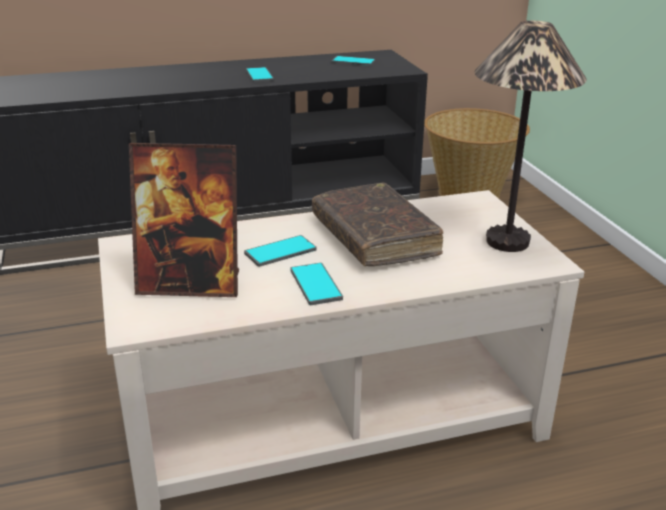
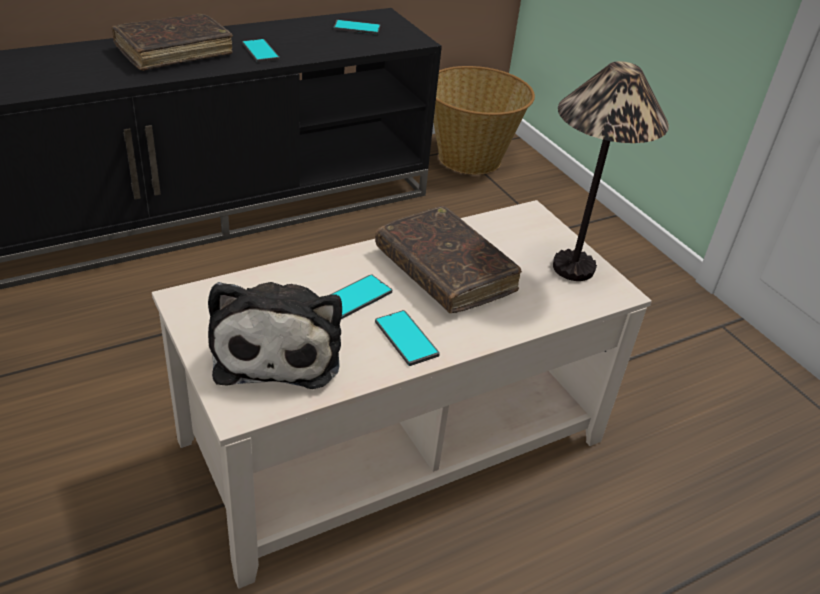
camera: 15 degrees left, 10 degrees up
(185, 75) = (174, 52): none -> brown book
(190, 284) = (278, 349): picture frame -> plush toy

